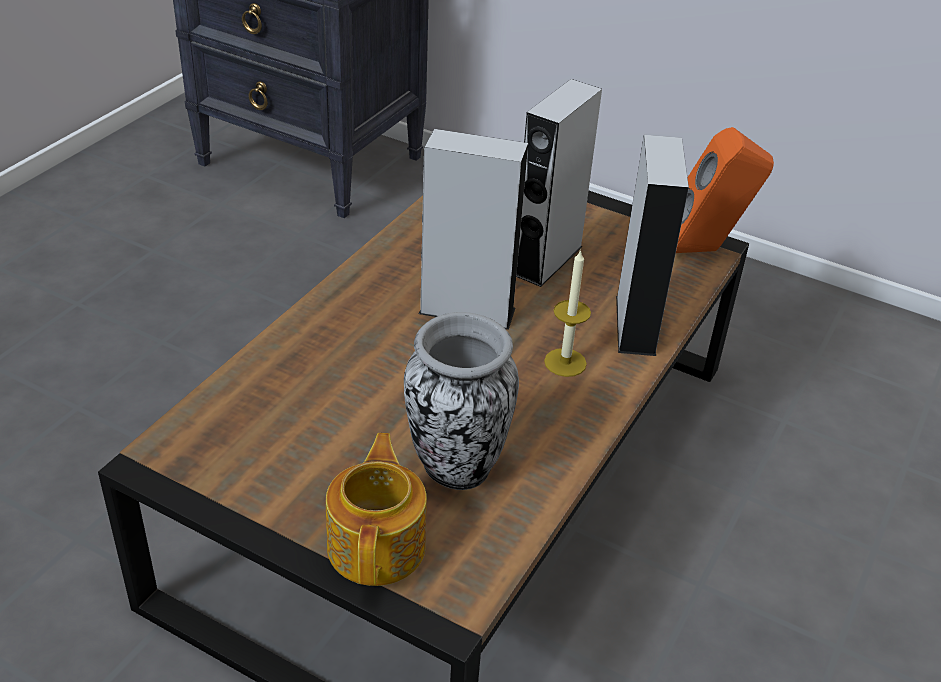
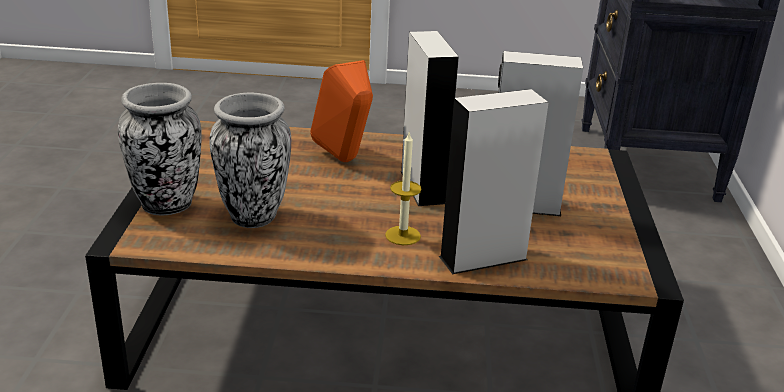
camera: 65 degrees right, 10 degrees down
(378, 545) = (167, 205): teapot -> vase
(706, 250) = (636, 276): orange speaker -> orange speaker (345, 161)

